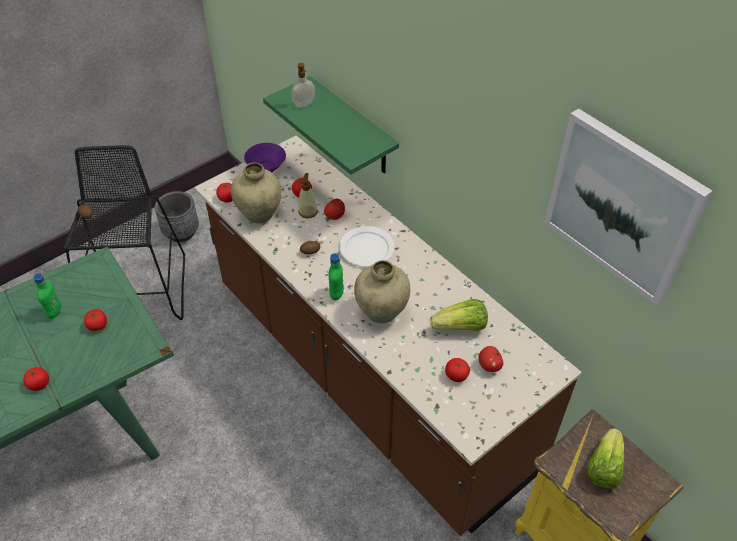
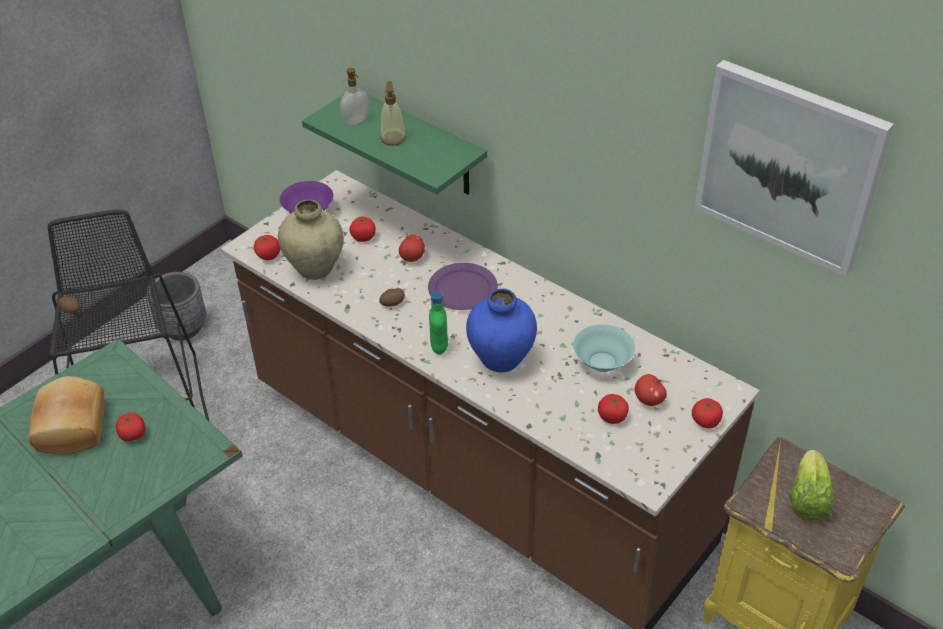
camera: 10 degrees left, 5 degrees down
(39, 384) = (73, 517): tomato -> tomato (705, 421)
(54, 312) = (69, 427): green bottle -> bread
(308, 211) = (376, 257): soap dispenser -> soap dispenser (393, 138)
(366, 248) = (462, 289): white plate -> purple plate
(381, 312) = (501, 359): beige vase -> blue vase
(461, 327) = (603, 362): lettuce -> turquoise bowl

